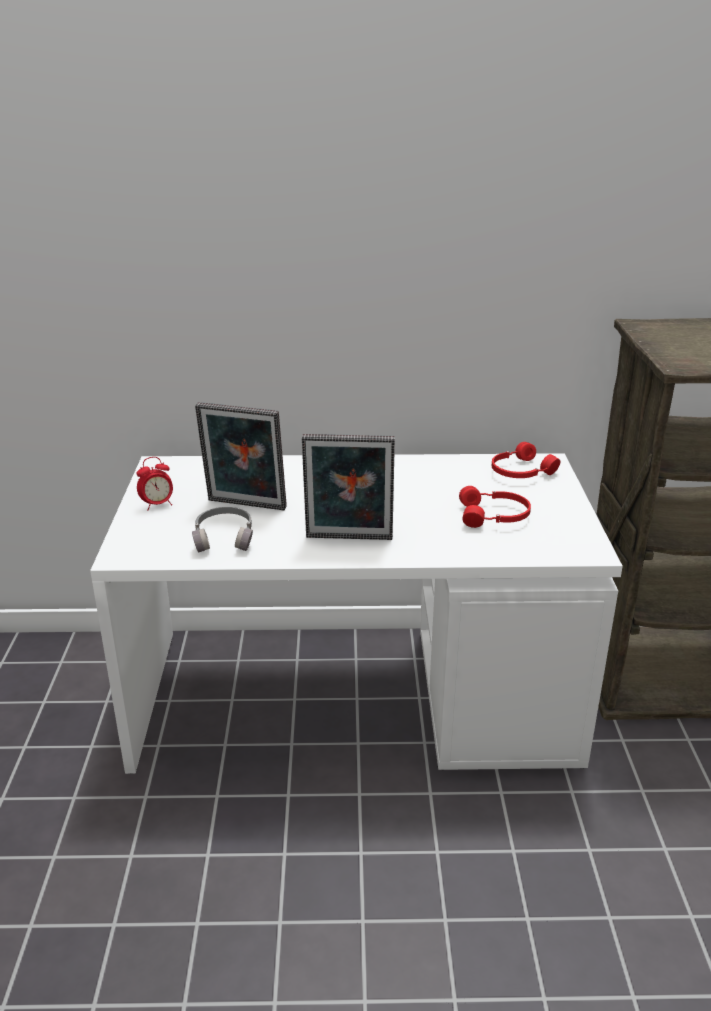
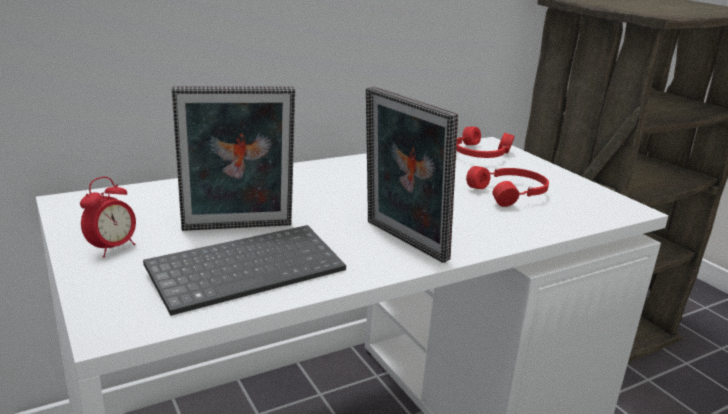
camera: 30 degrees left, 5 degrees down
(225, 537) = (248, 269): grey headphones -> keyboard
(349, 539) = (401, 242): picture frame -> picture frame turned 75 degrees clockwise

